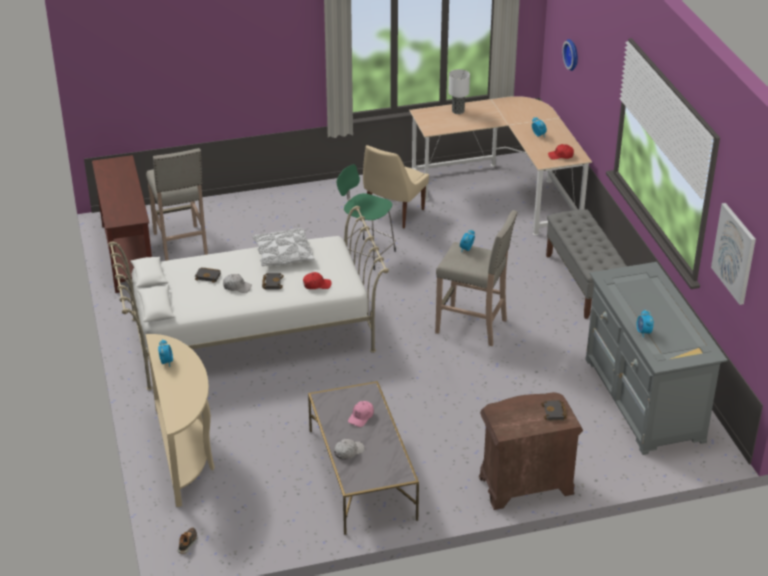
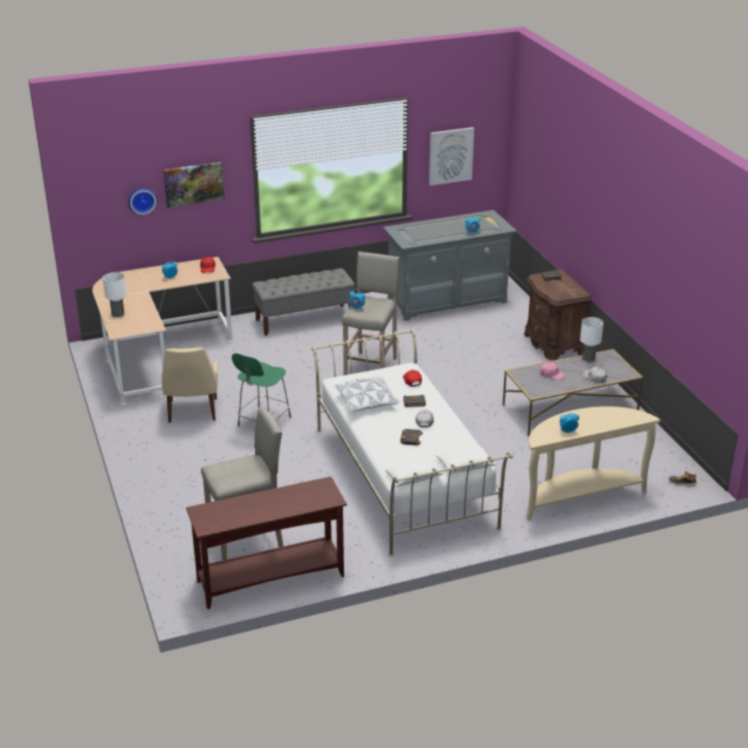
camera: 95 degrees left, 5 degrees down
(393, 213) = (192, 412): beige chair -> beige chair turned 60 degrees clockwise
(394, 453) = (588, 359): none -> table lamp
(595, 71) = (193, 184): none -> picture

